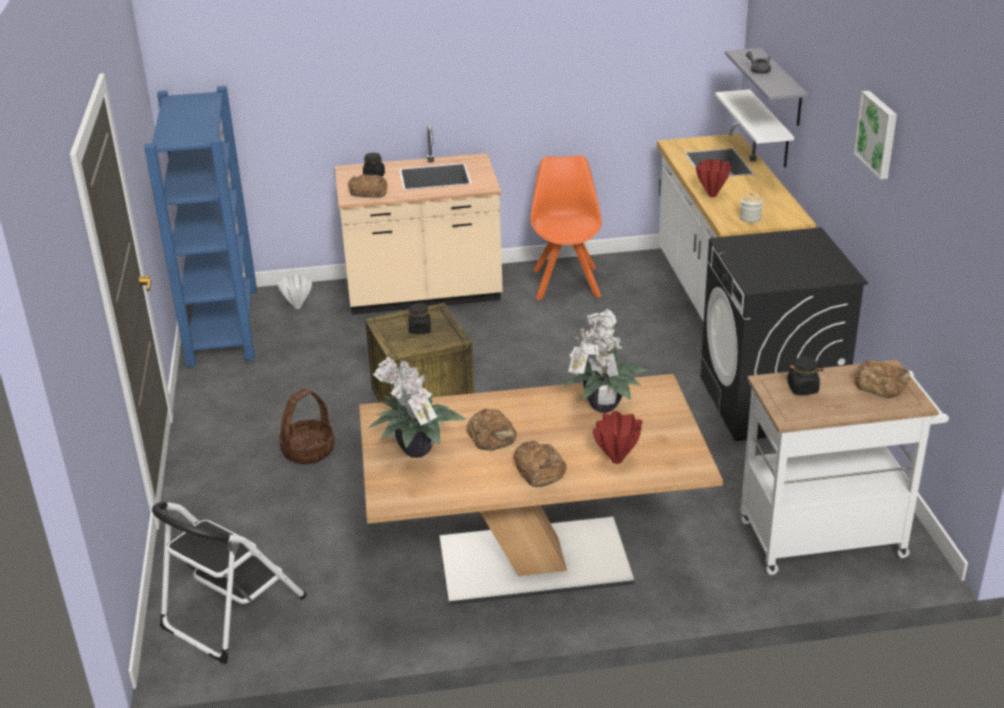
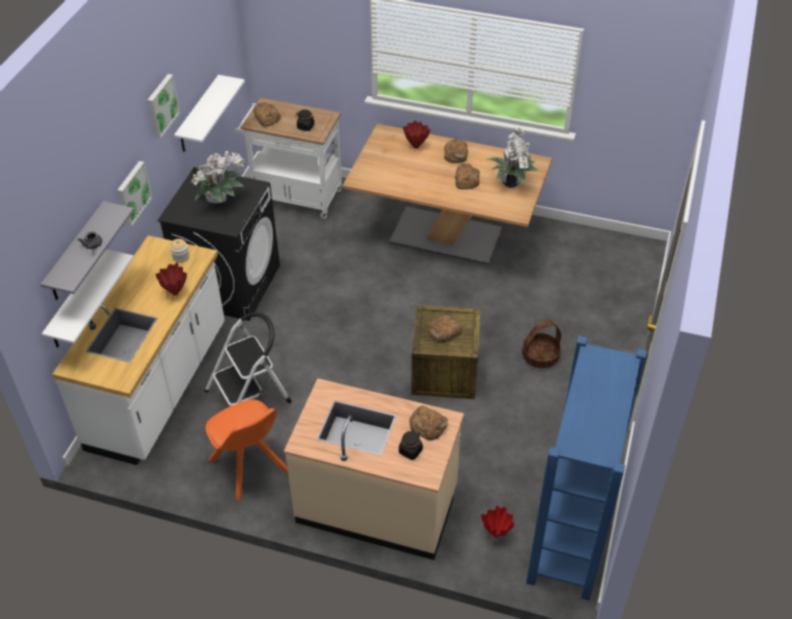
camera: 155 degrees left, 15 degrees up
(230, 614) = (615, 261): step ladder -> step ladder (251, 396)
(297, 307) = (496, 535): white vase -> red vase
(420, 329) = (444, 332): black jar -> bread
(566, 282) = (249, 467): orange chair -> orange chair turned 60 degrees counterclockwise
(601, 408) = (399, 177): potted plant -> potted plant (221, 202)
(826, 152) = (132, 193): none -> picture
(908, 258) = (198, 115): none -> white shelf

